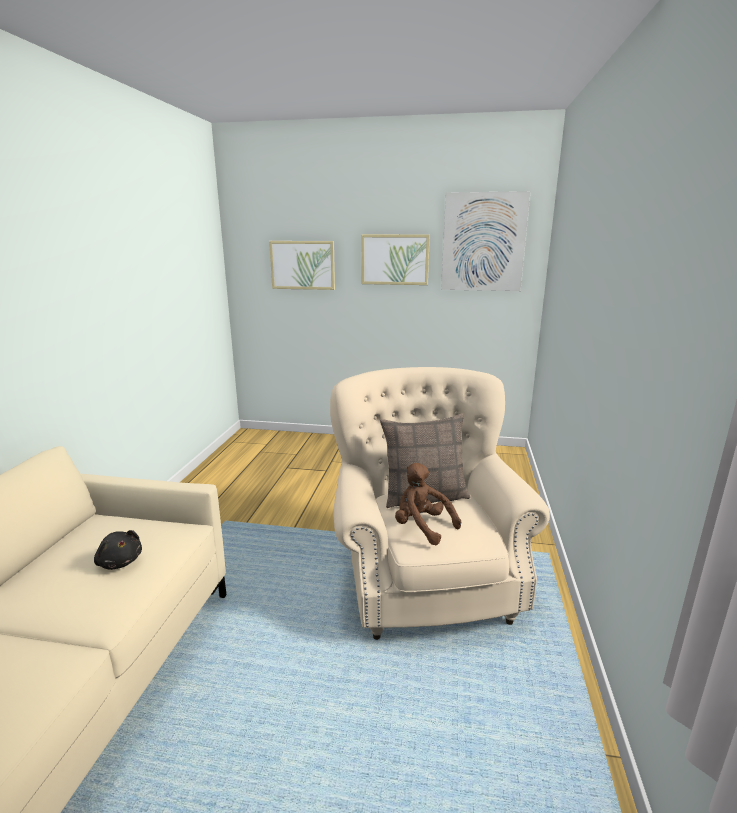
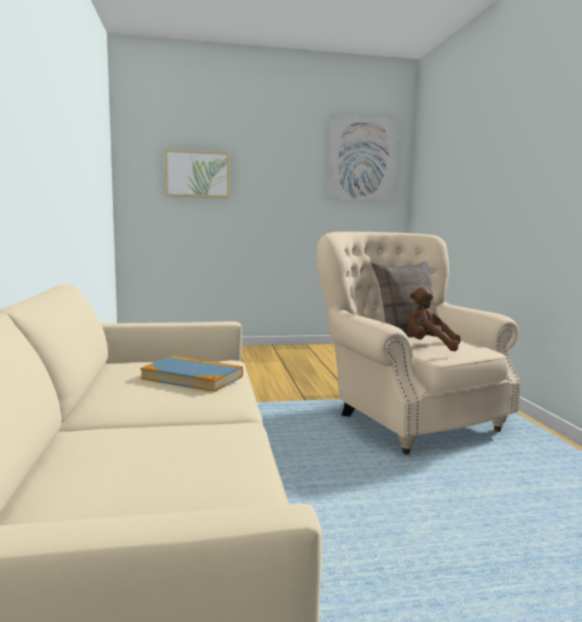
camera: 20 degrees left, 10 degrees down
(120, 562) = (192, 377): black plush toy -> book
(395, 259) = (286, 171): picture -> none

